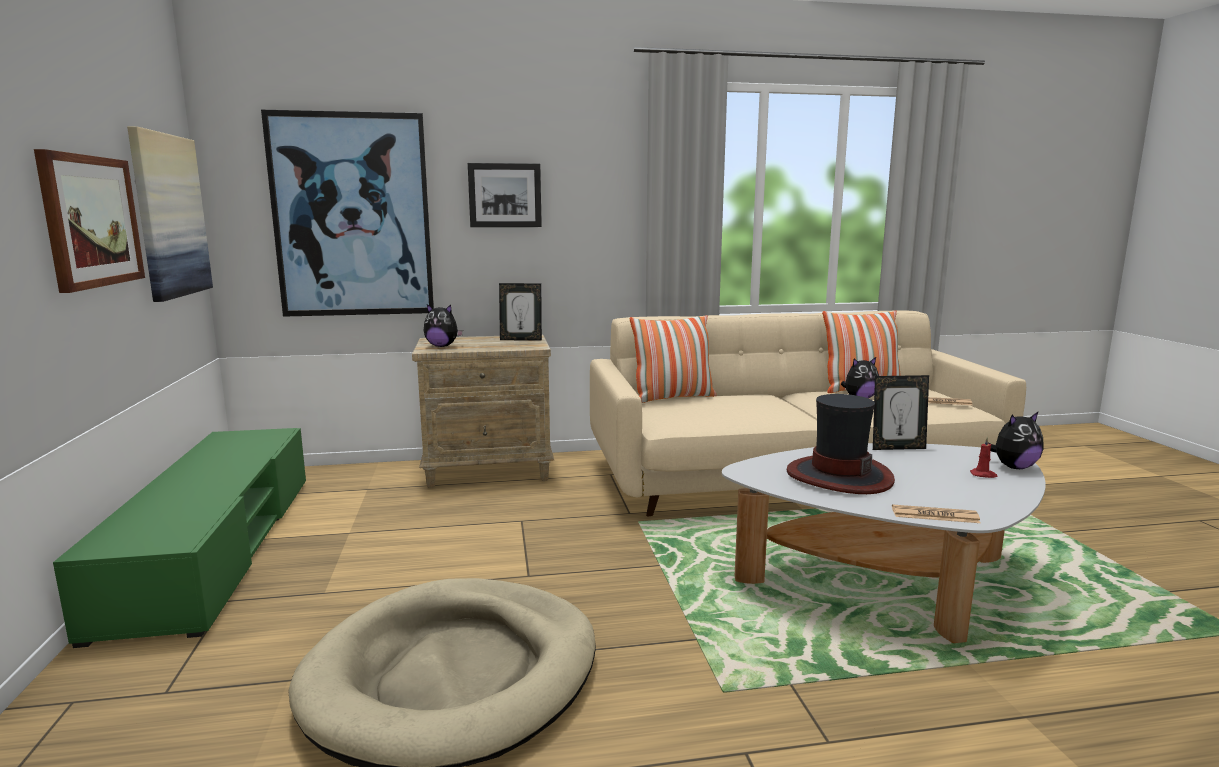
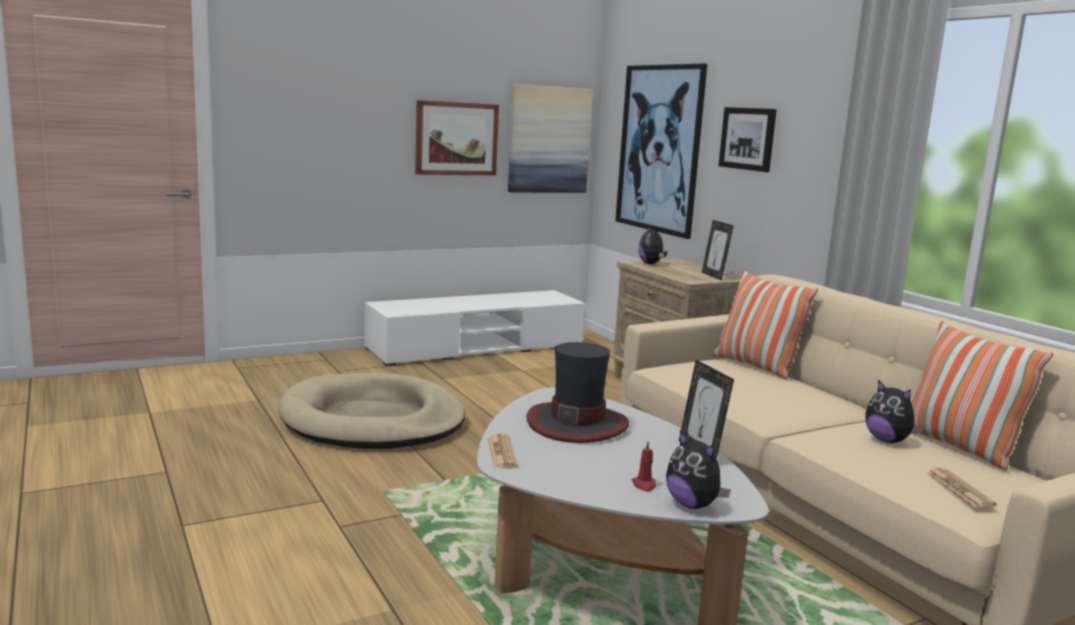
camera: 70 degrees right, 0 degrees up
(215, 548) = (476, 347): green tv stand -> white tv stand

